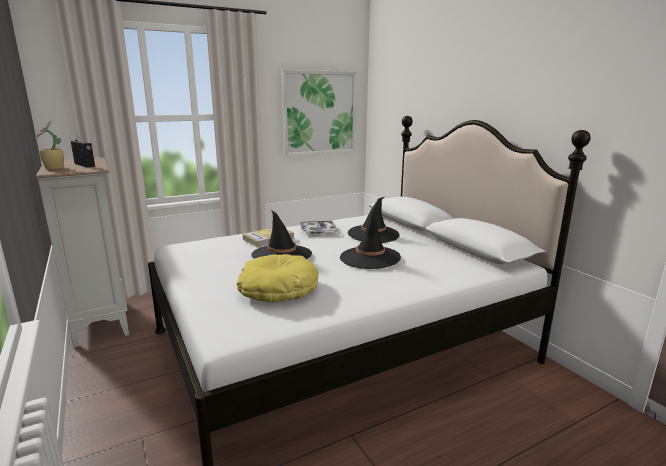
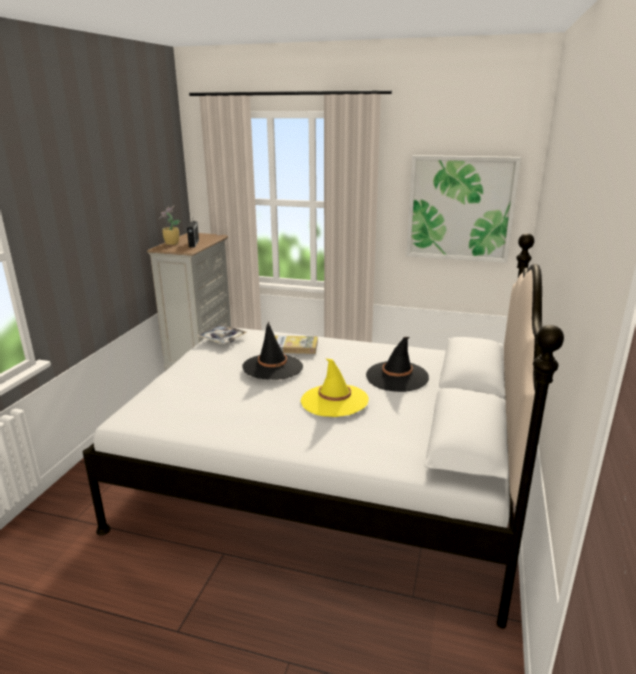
camera: 45 degrees right, 5 degrees up
(279, 290) = (214, 398): yellow pillow -> none
(318, 231) = (353, 353): tray -> tray (222, 338)
(370, 258) = (334, 400): black hat -> yellow hat

